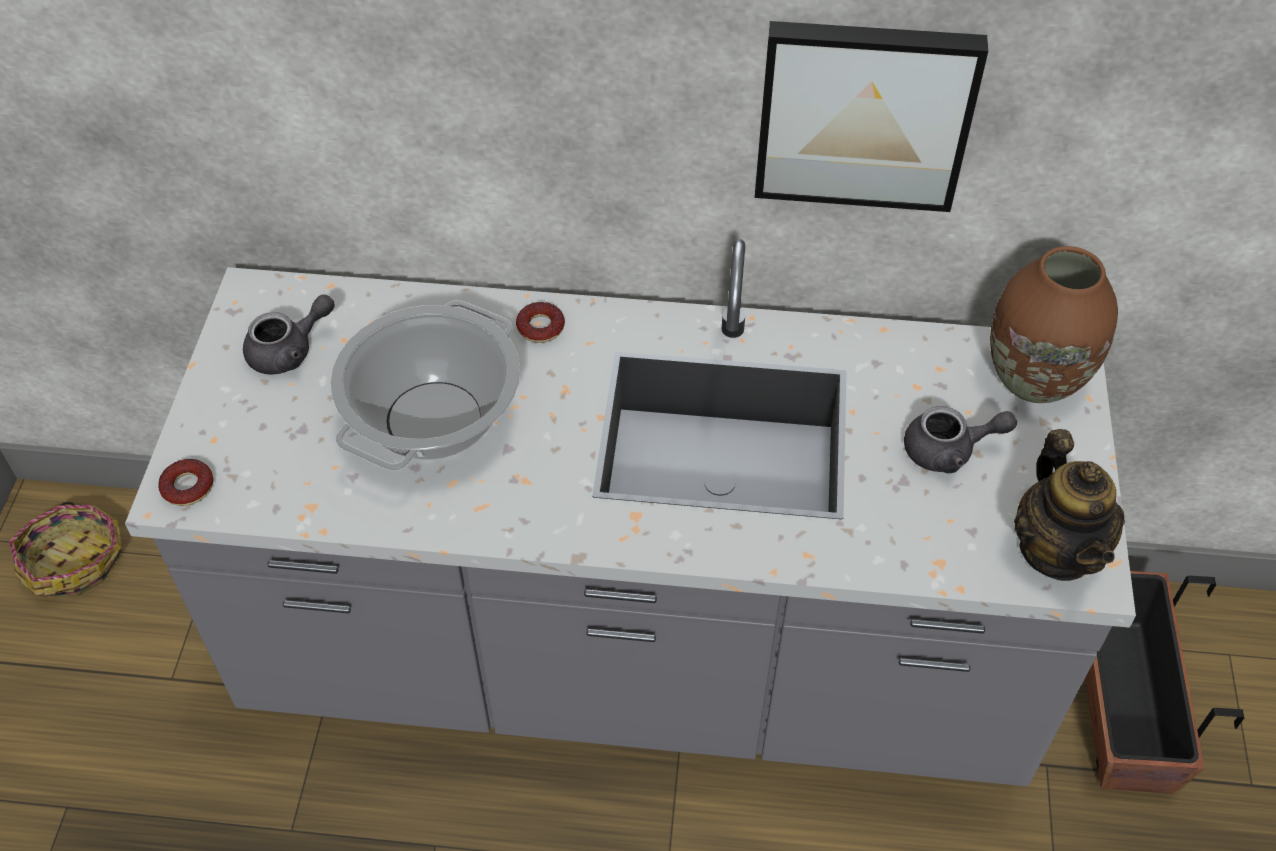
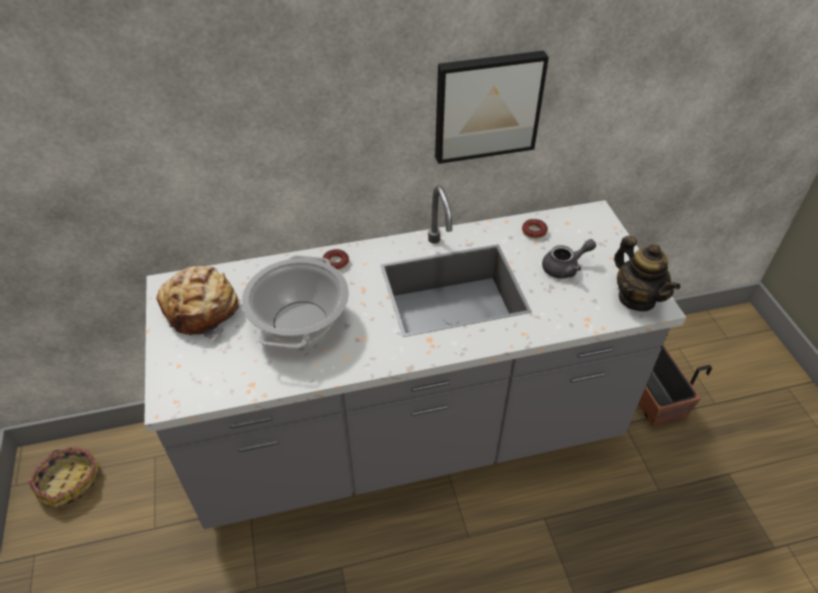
camera: 20 degrees left, 5 degrees down
(188, 487) = (174, 394): donut -> donut (534, 231)
(289, 351) = (202, 309): grey teapot -> bread
(1033, 379) = (586, 226): brown vase -> none

